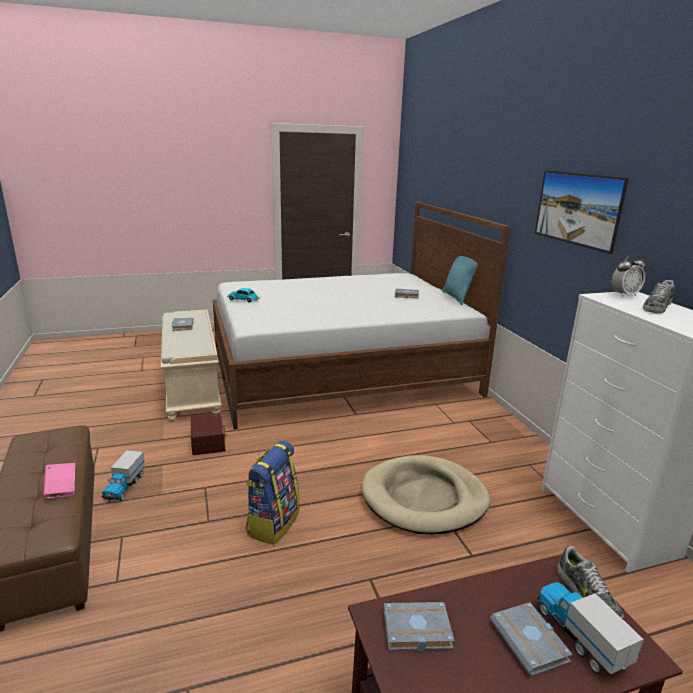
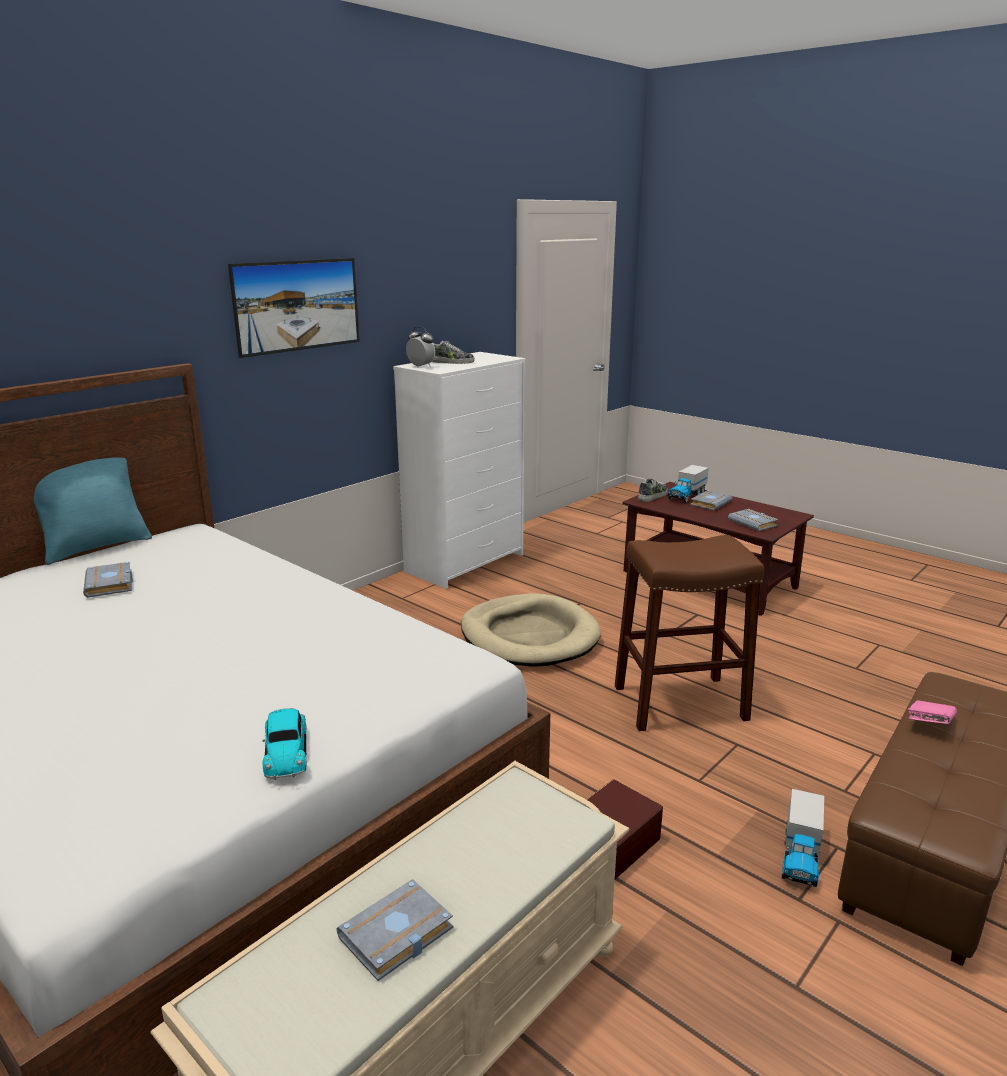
camera: 120 degrees left, 0 degrees up
(124, 487) = (800, 856): toy truck -> toy truck turned 135 degrees clockwise
(273, 523) = (679, 703): backpack -> brown stool

